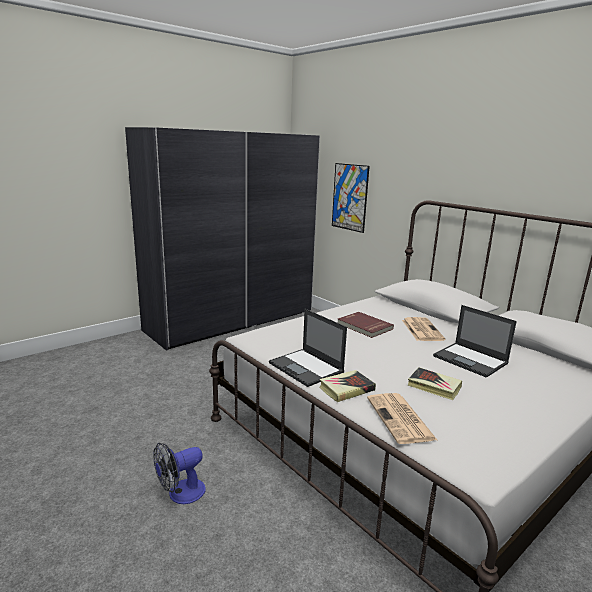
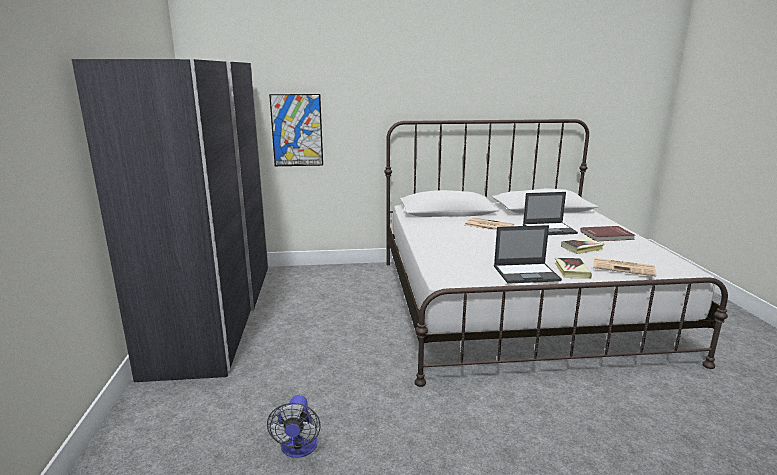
camera: 55 degrees left, 0 degrees up
(180, 494) = (526, 436): fan -> fan (298, 449)
(364, 326) = (464, 237): red book -> red book (607, 236)

